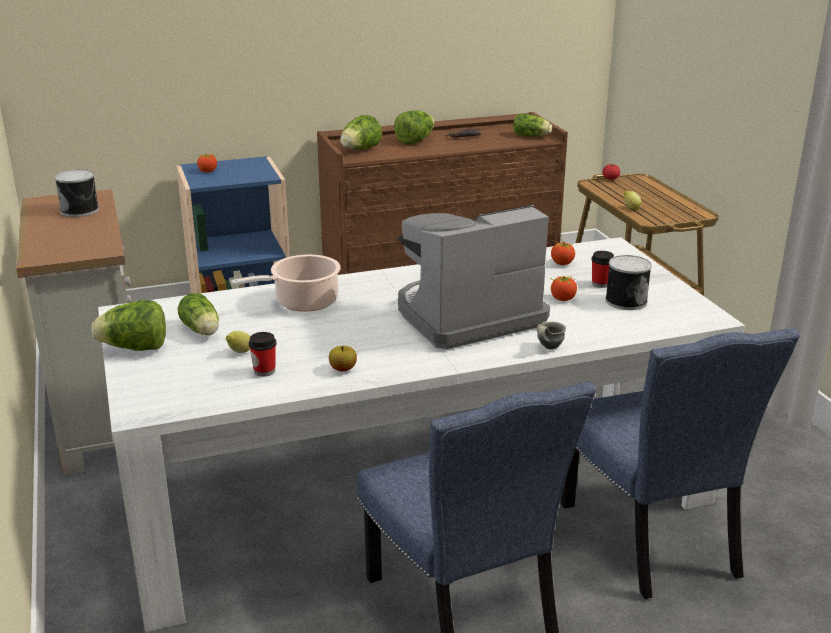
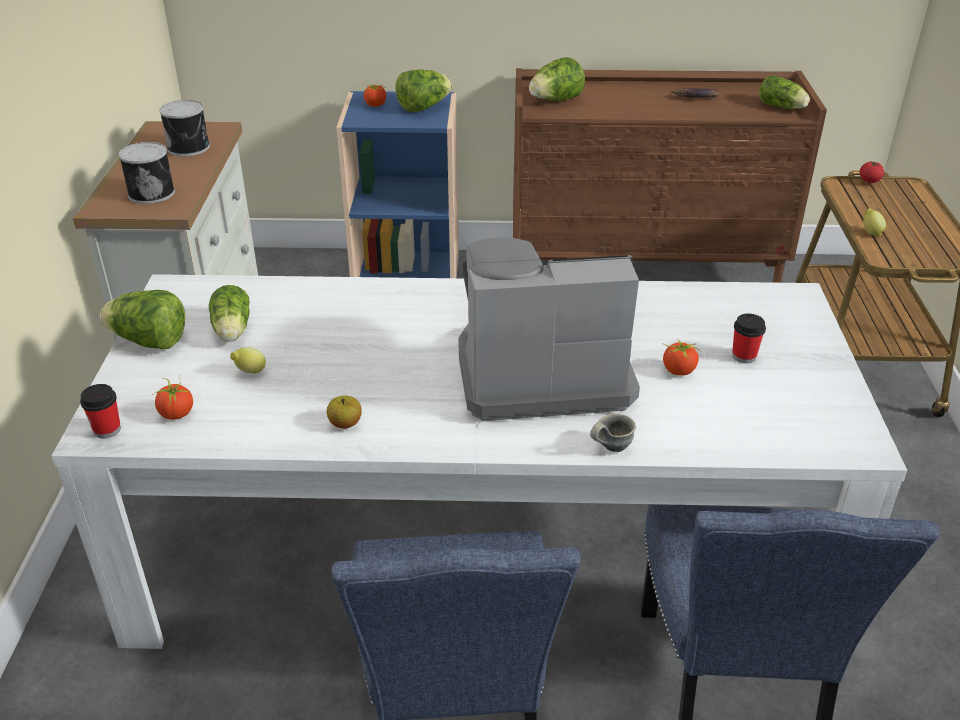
camera: 20 degrees right, 10 degrees up
(264, 371) = (259, 406): cup -> cup (107, 430)
(302, 302) = (364, 312): cooking pot -> none
(415, 141) = (630, 96): lettuce -> lettuce (423, 107)
(562, 263) = (713, 312): tomato -> tomato (176, 414)
(625, 300) = (761, 391): can -> can (152, 193)

